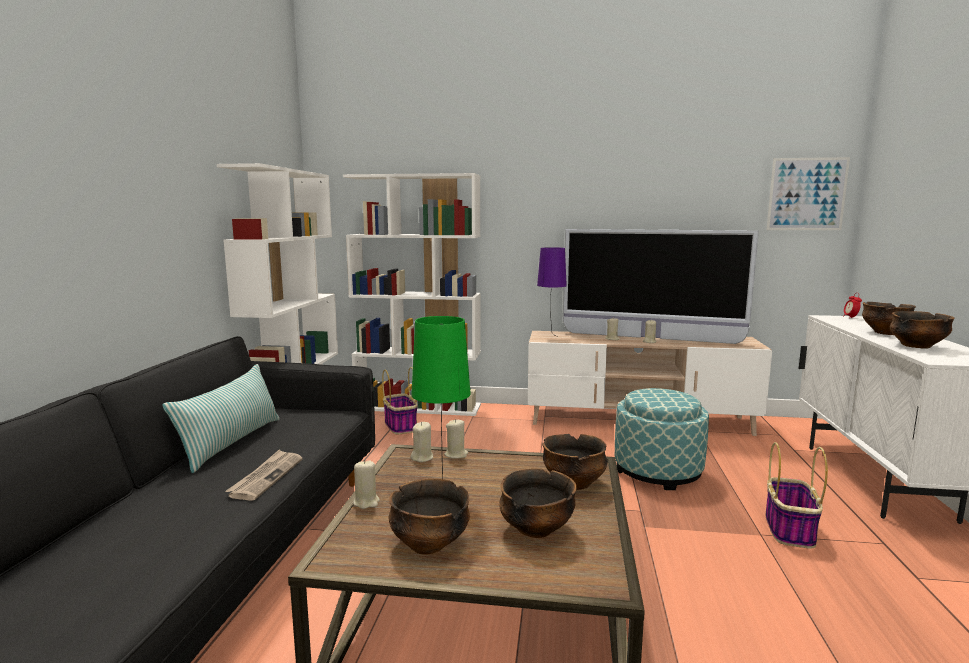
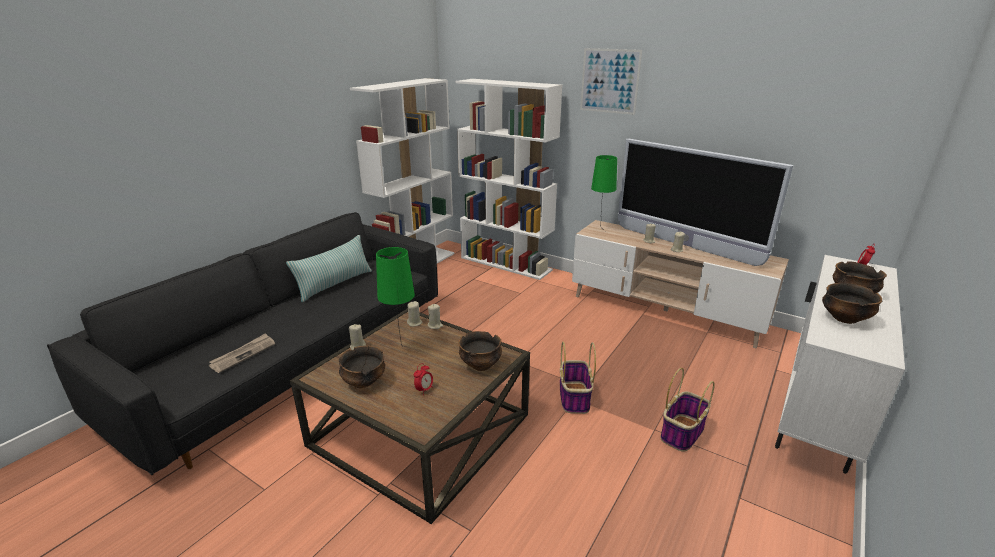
camera: 25 degrees right, 15 degrees up
(266, 477) = (332, 314): newspaper -> newspaper (243, 354)
(400, 426) = (481, 278): basket -> basket (574, 397)
(536, 530) = (424, 390): bowl -> alarm clock
(550, 337) = (599, 231): purple table lamp -> green table lamp
(658, 471) = (632, 359): ottoman -> none
(807, 194) = (874, 127): picture -> picture (609, 81)

